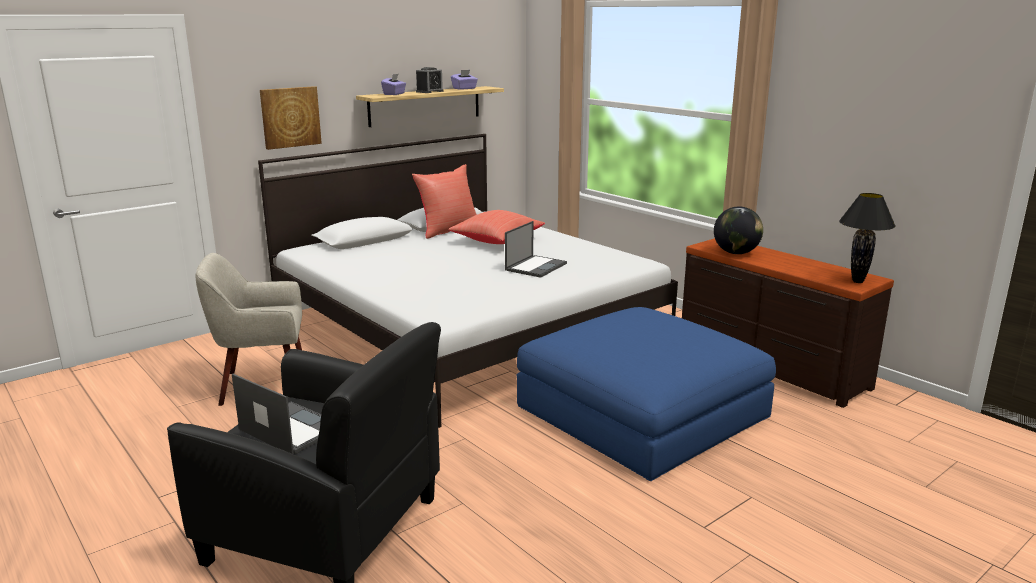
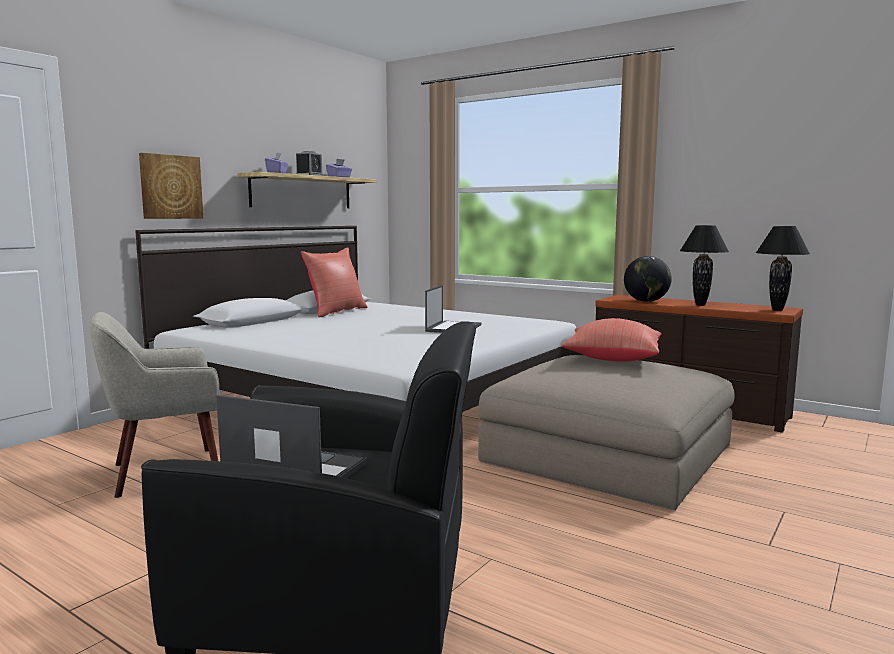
camera: 15 degrees left, 10 degrees down
(496, 241) = (393, 316): red pillow -> red pillow (612, 359)
(641, 411) = (608, 453): blue ottoman -> beige ottoman
(785, 265) = (700, 305): none -> black table lamp

